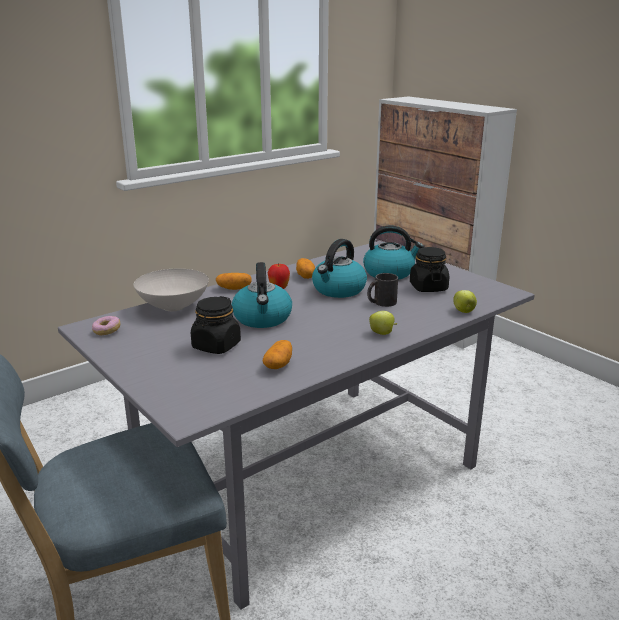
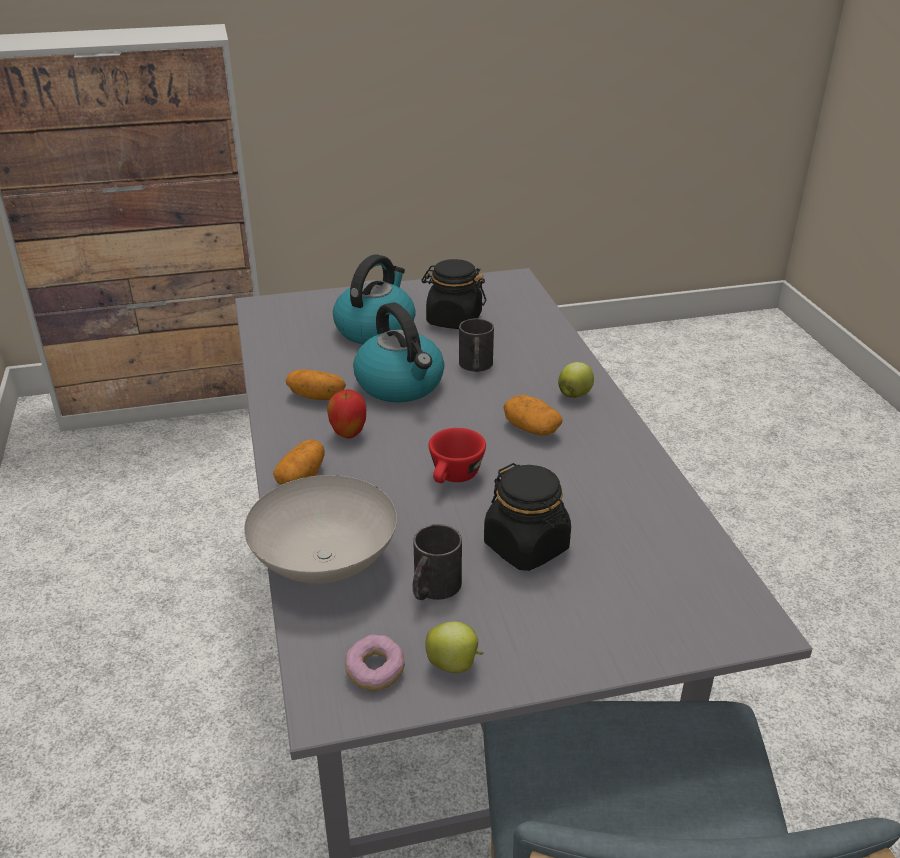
camera: 65 degrees left, 10 degrees up
(168, 331) = (432, 589): none -> black mug
(262, 318) = (454, 477): kettle -> red cup
(278, 364) = (624, 502): potato -> potato (531, 429)
(464, 311) = (547, 322): apple -> apple (454, 664)

